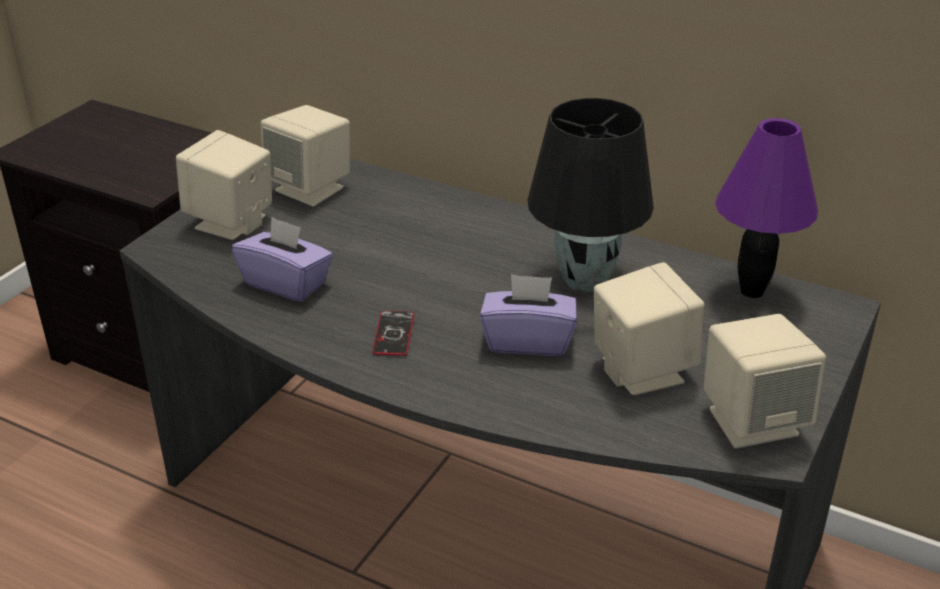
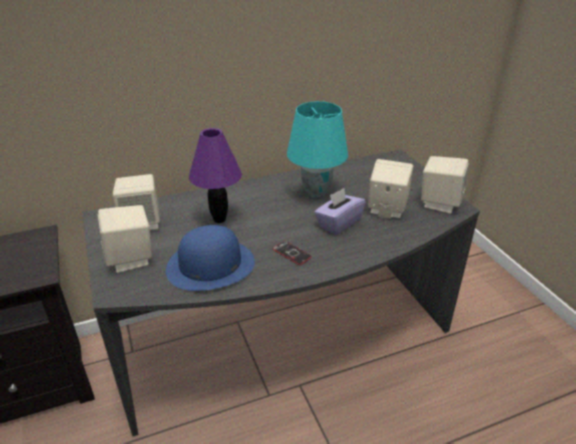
camera: 50 degrees left, 0 degrees up
(286, 283) = (210, 265): purple tissue box -> blue hat
(585, 280) = (316, 192): black table lamp -> turquoise table lamp
(750, 291) = (367, 166): purple table lamp -> purple table lamp (219, 220)

